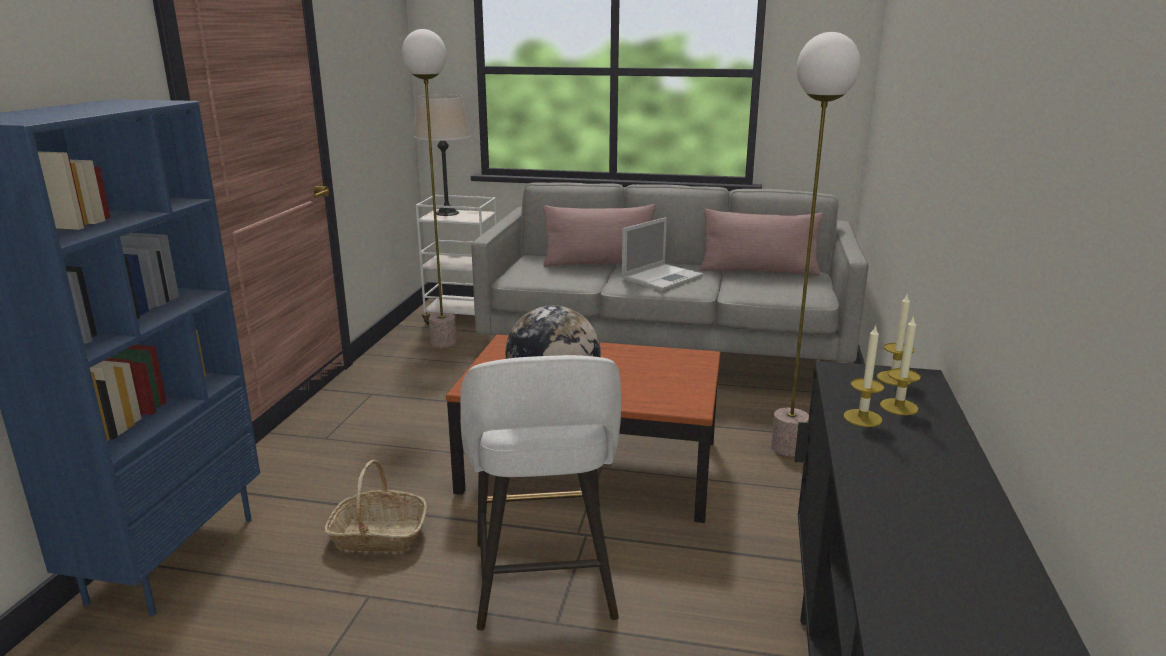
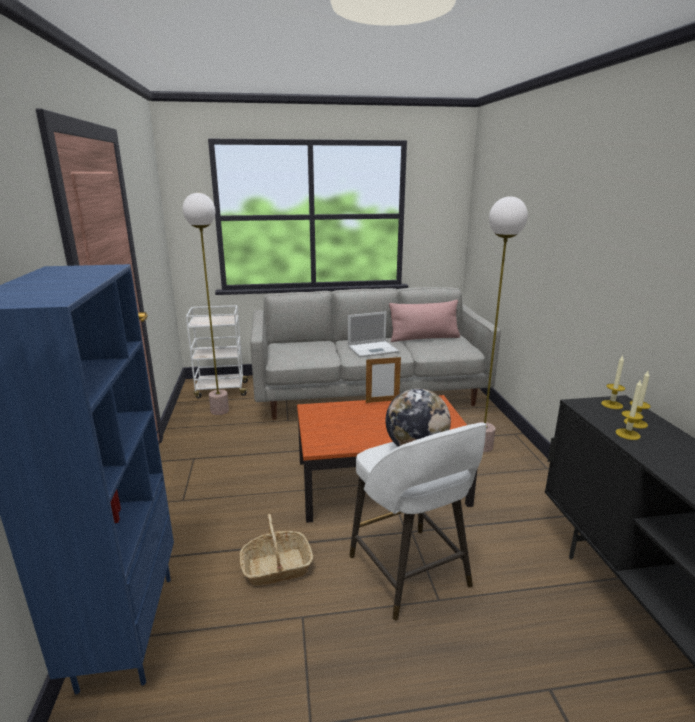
camera: 20 degrees left, 0 degrees up
(447, 213) = (204, 319): beige table lamp -> none
(600, 263) = (326, 344): pink pillow -> none
(617, 346) = (382, 401): none -> picture frame
(663, 277) = (373, 349): laptop -> laptop turned 45 degrees clockwise

